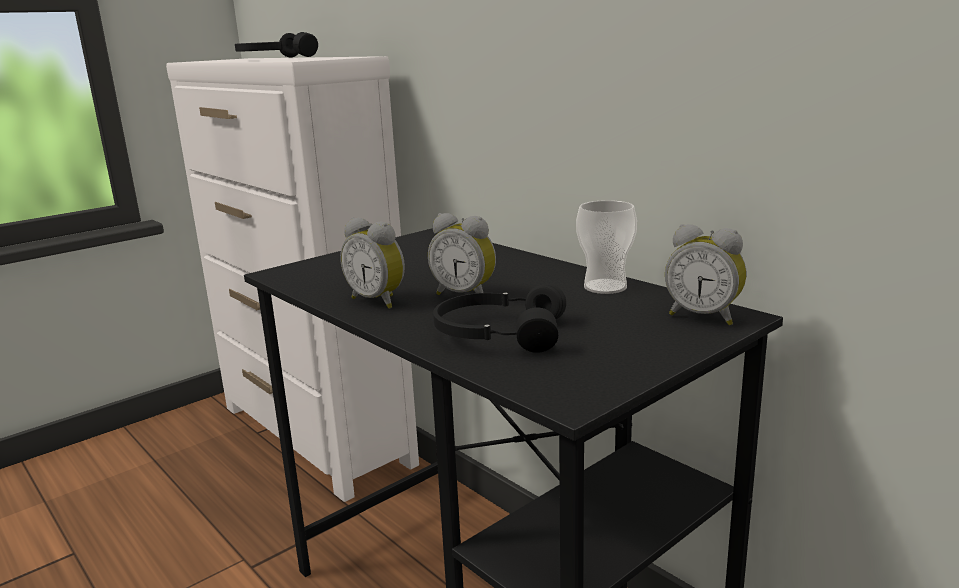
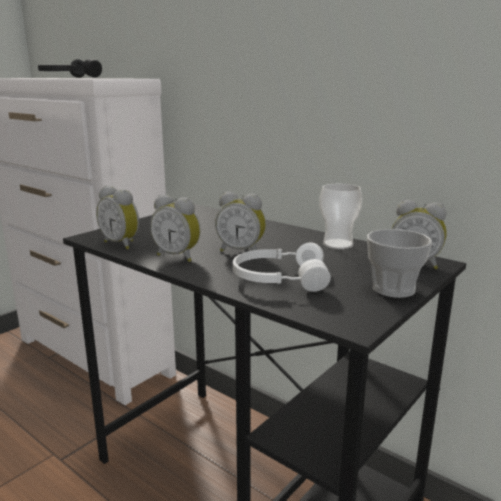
camera: 10 degrees left, 0 degrees up
(314, 283) = (122, 244): none -> alarm clock
(498, 333) = (279, 278): black headphones -> white headphones
(651, 352) = (393, 289): none -> cup

